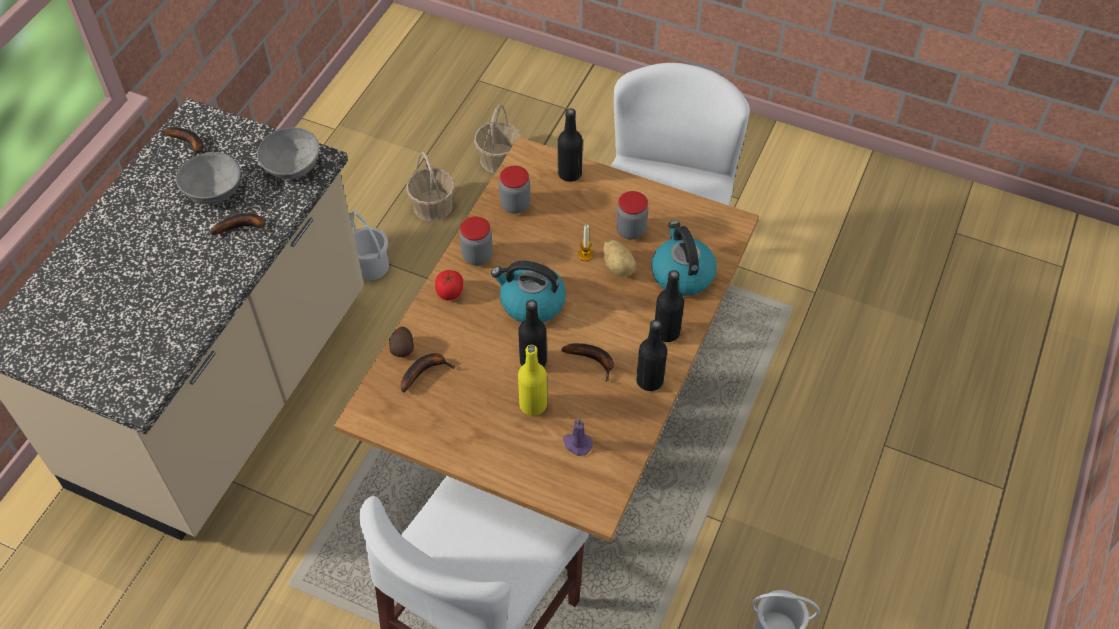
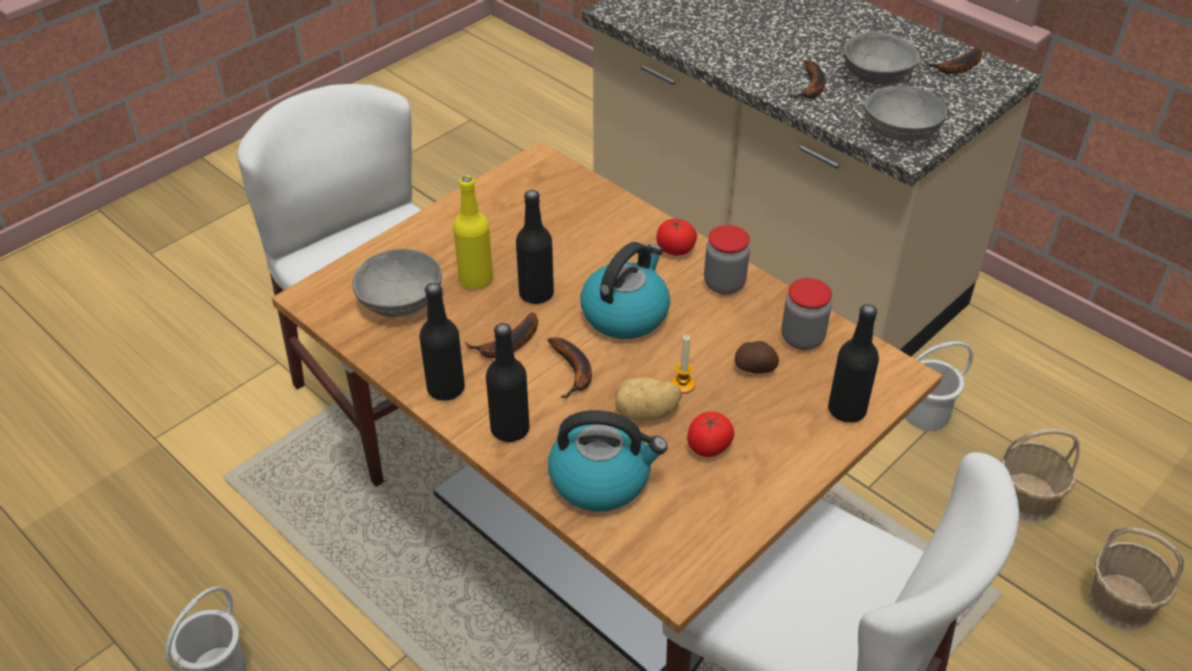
camera: 110 degrees right, 10 degrees down
(402, 348) = (612, 199): potato -> potato (755, 368)
(425, 371) = (571, 209): banana -> banana (574, 372)
(577, 443) = (401, 301): purple candle -> grey bowl
(631, 230) = (708, 446): jar -> tomato

